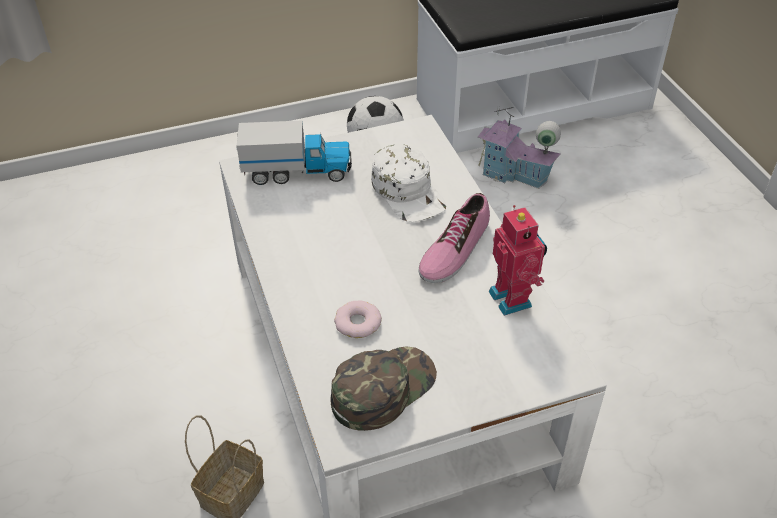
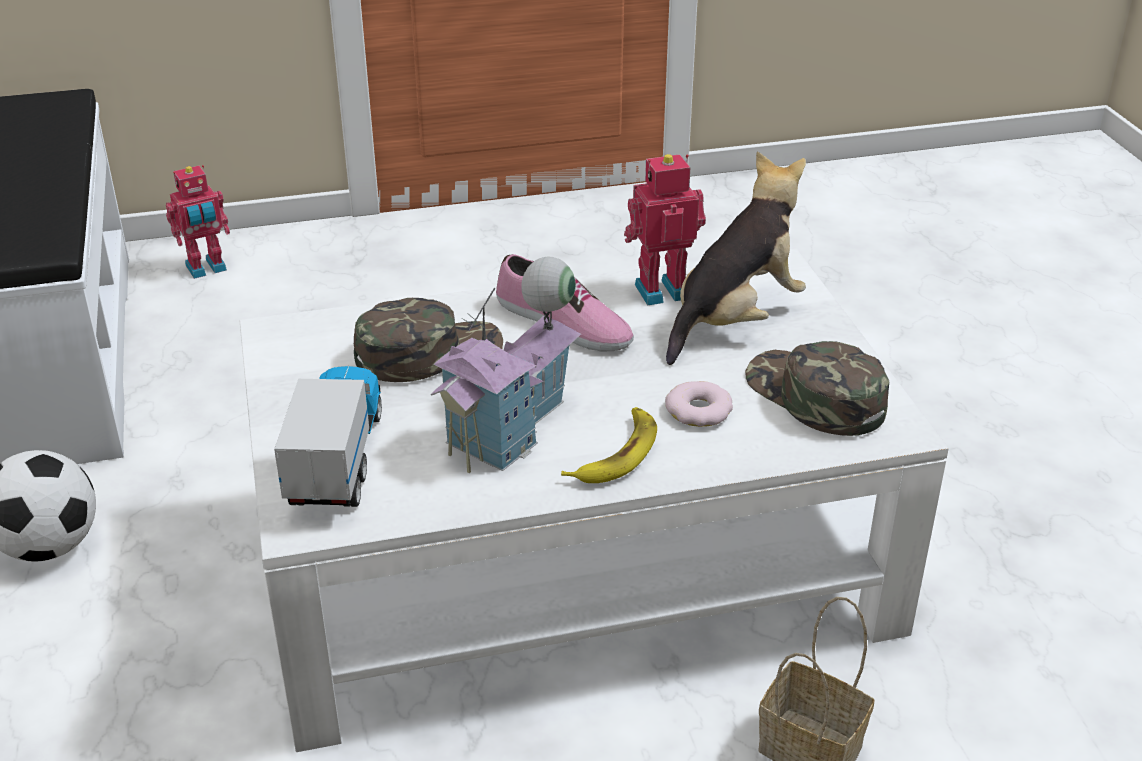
camera: 85 degrees left, 10 degrees down
(308, 284) = (616, 453): none -> banana
(408, 192) = (428, 352): white cap -> green cap
(480, 342) = (735, 319): none -> plush toy
(514, 175) = (211, 399): toy house -> toy house (512, 427)
(656, 142) = (207, 269): none -> toy robot

